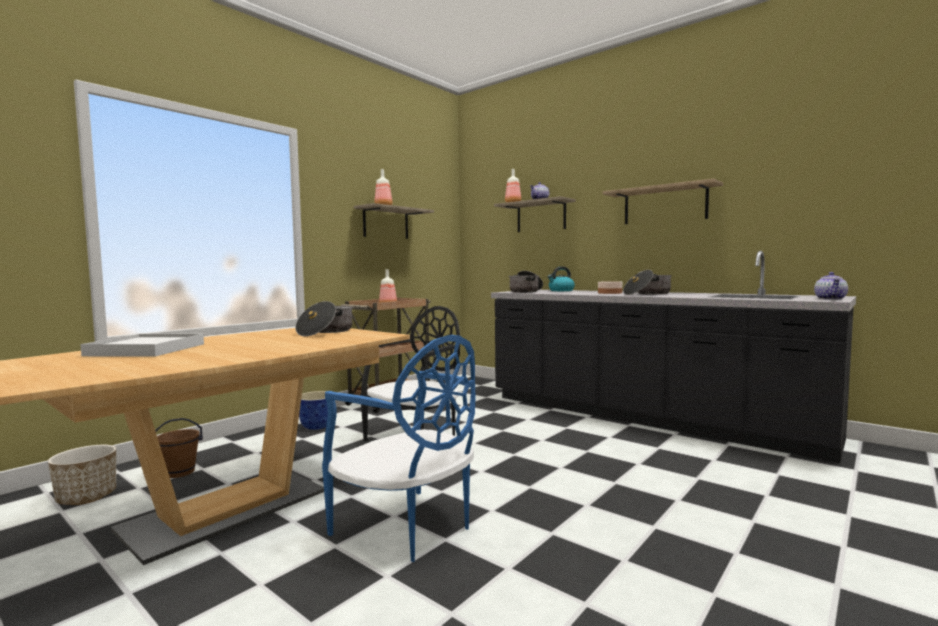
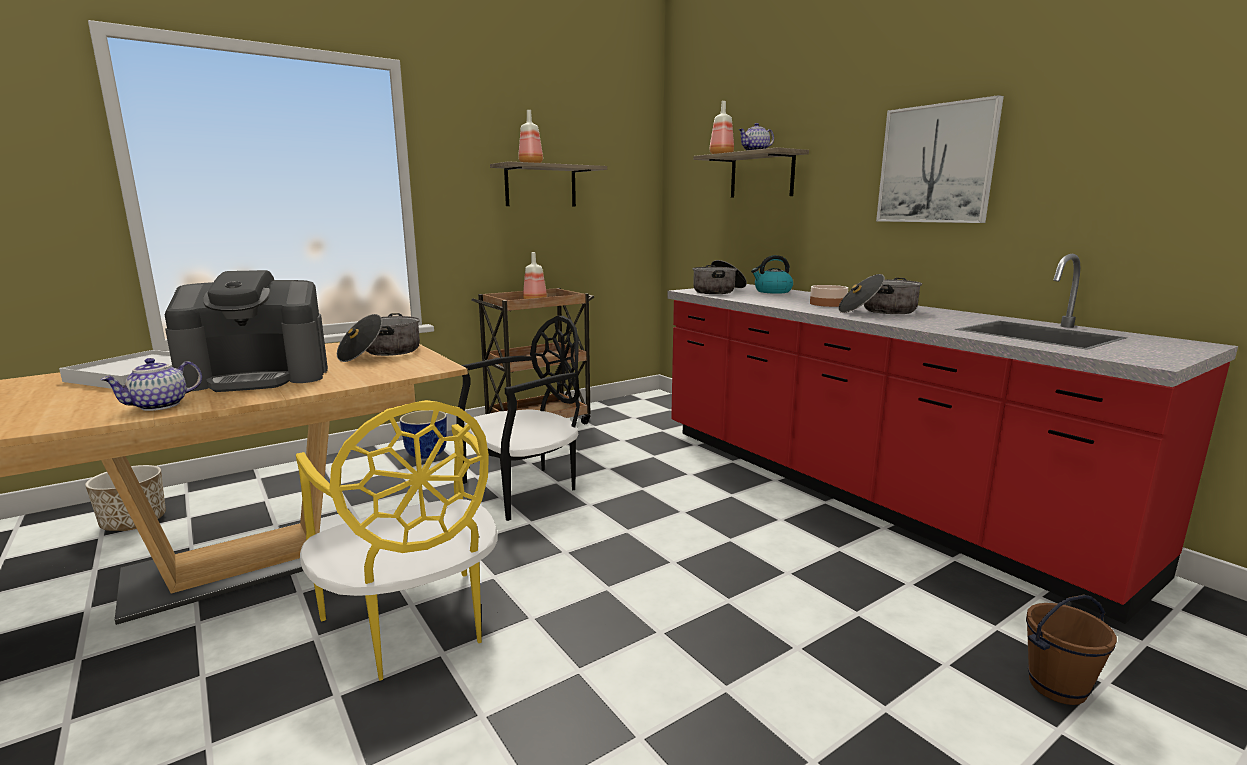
camera: 15 degrees right, 10 degrees up
(180, 472) = (241, 501): brown bucket -> brown bucket (1056, 686)
(256, 345) = (258, 377): none -> coffee machine
(408, 528) = (413, 626): blue chair -> yellow chair
(645, 417) = (860, 491): black counter -> red counter
(664, 205) = (936, 164): shelf -> picture
(831, 299) = (1161, 356): teapot -> teapot (159, 406)

